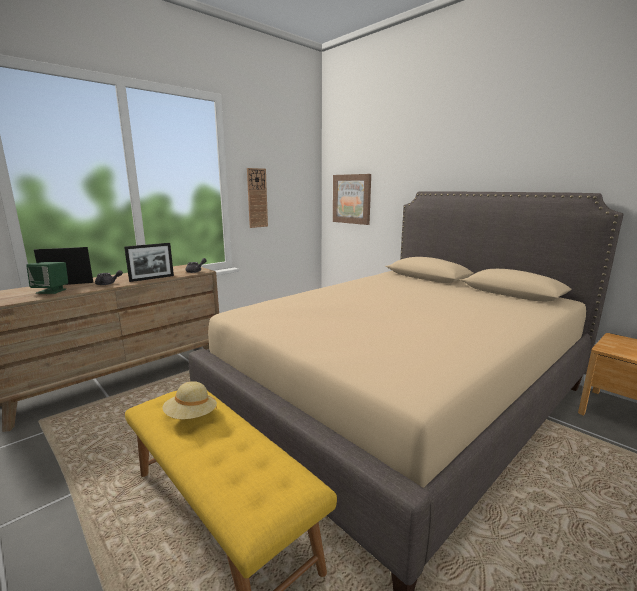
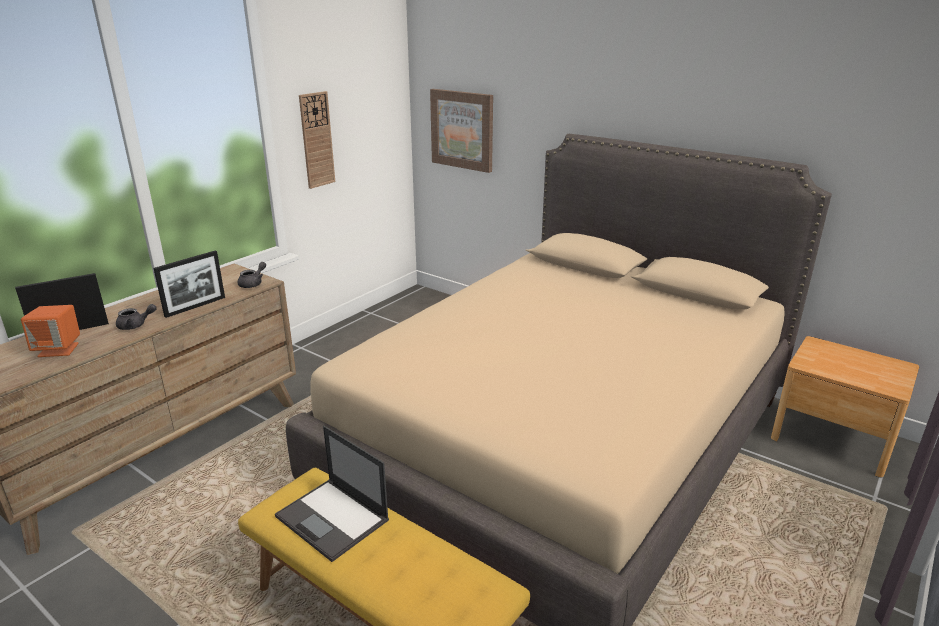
camera: 10 degrees left, 10 degrees up
(52, 291) = (59, 349): green speaker -> orange speaker
(191, 416) = (333, 519): beige hat -> laptop

